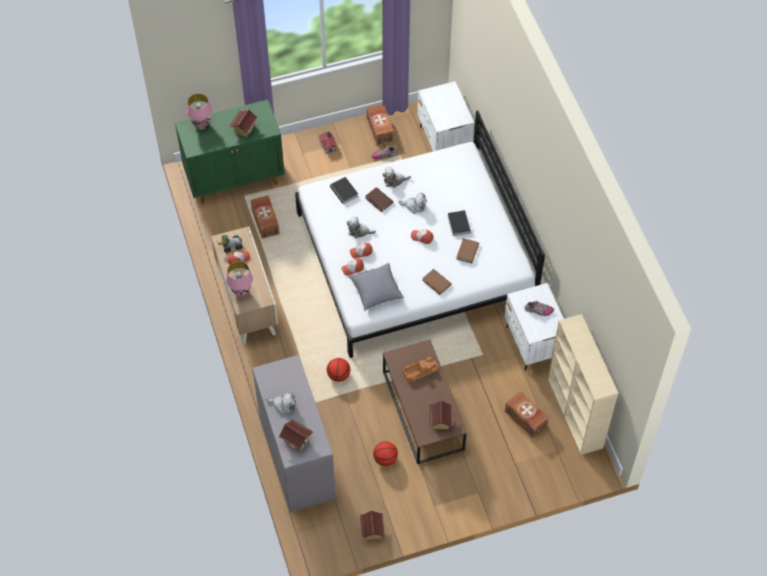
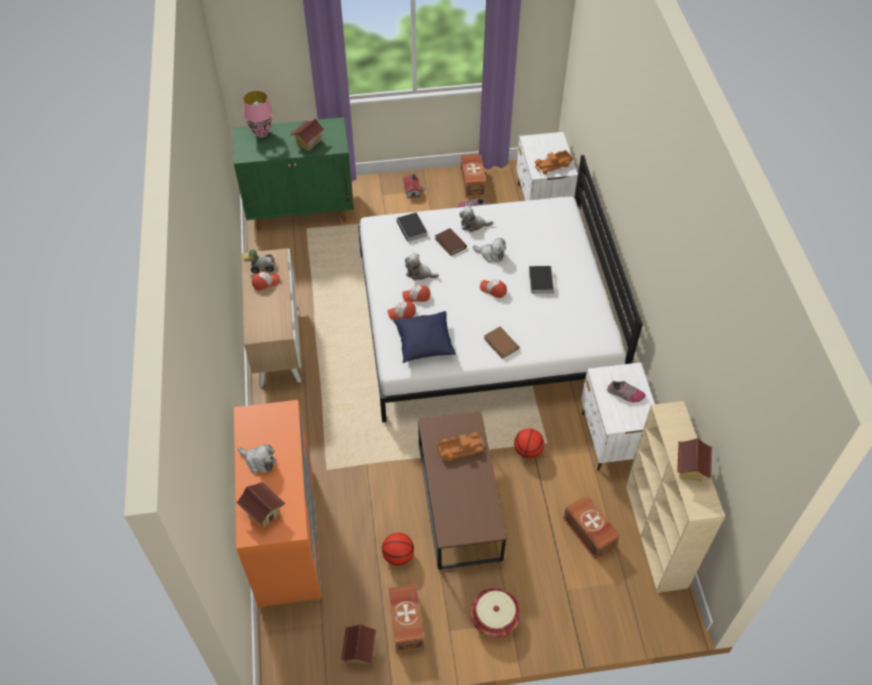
camera: 10 degrees right, 5 degrees down
(241, 292) = (257, 319): pink table lamp -> none
(266, 221) = (323, 258): brown storage box -> brown storage box (407, 622)
(297, 457) = (286, 535): grey dresser -> orange dresser
(338, 375) = (364, 441): basketball -> basketball (528, 451)
(376, 291) = (424, 343): grey pillow -> blue pillow
(440, 421) = (474, 517): toy house -> toy house (690, 469)
(452, 116) = (553, 166): none -> toy truck
(465, 492) = (494, 618): none -> basket
(467, 252) = (546, 313): brown book -> none

